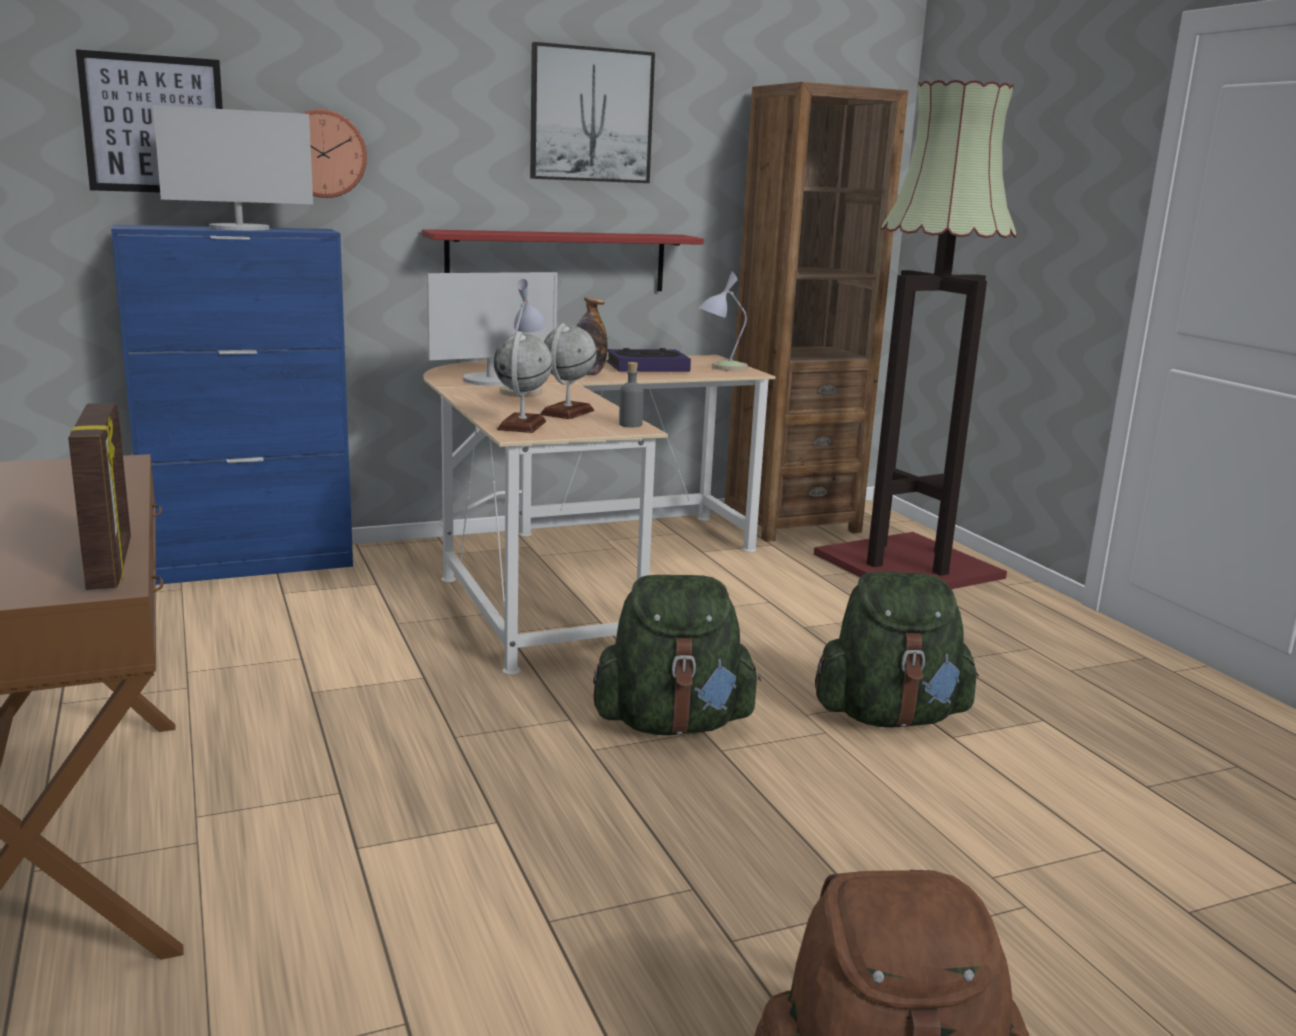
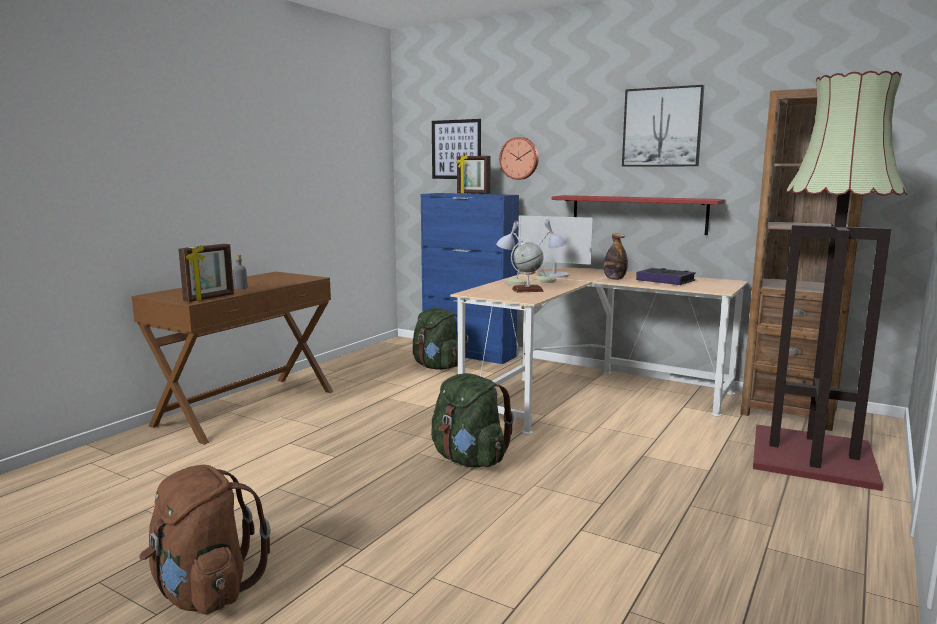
camera: 55 degrees right, 5 degrees down
(240, 228) = (473, 194): monitor -> picture frame
(522, 425) = (485, 291): globe -> none
(630, 424) = (533, 298): grey bottle -> grey bottle (240, 288)
(721, 368) = (714, 286): table lamp -> table lamp (512, 282)
(890, 716) = (573, 506): green backpack -> green backpack (437, 367)

